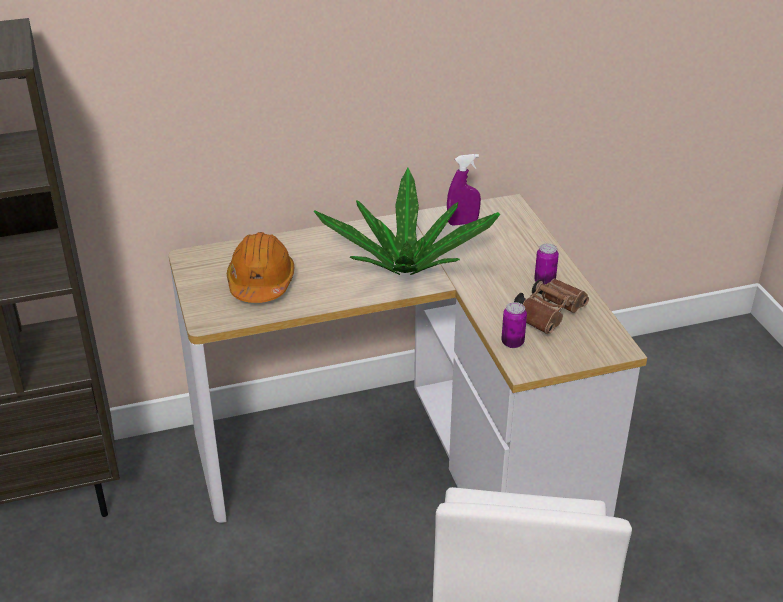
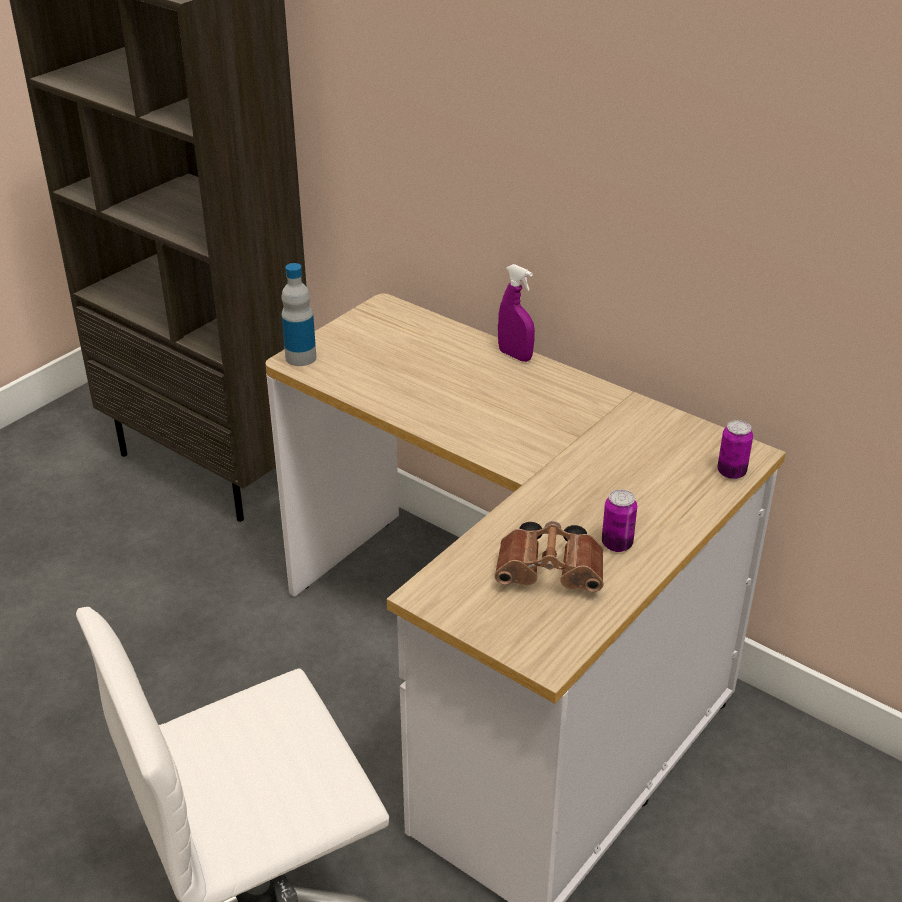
camera: 55 degrees right, 0 degrees up
(207, 317) = (301, 357): none -> bottle
(261, 282) = (389, 361): orange hard hat -> none
(406, 267) = (522, 434): potted plant -> none
(462, 223) = (660, 436): purple spray bottle -> purple spray bottle (515, 355)
(512, 342) = (465, 566): can -> can (731, 472)

